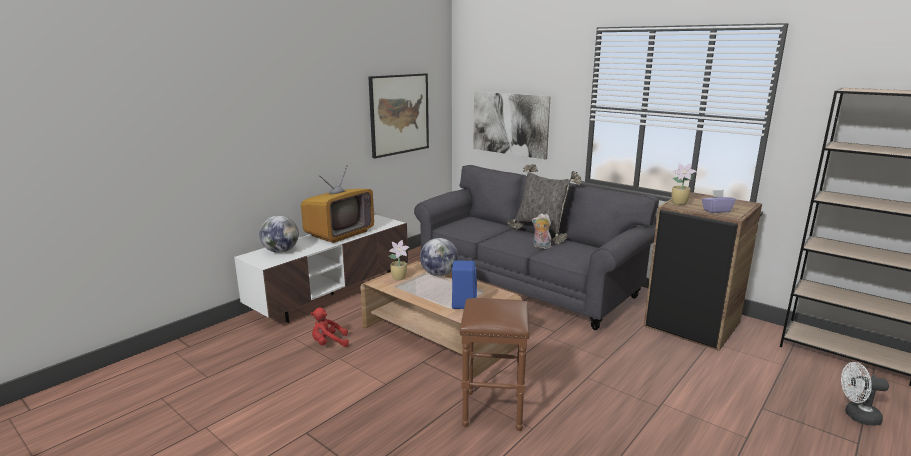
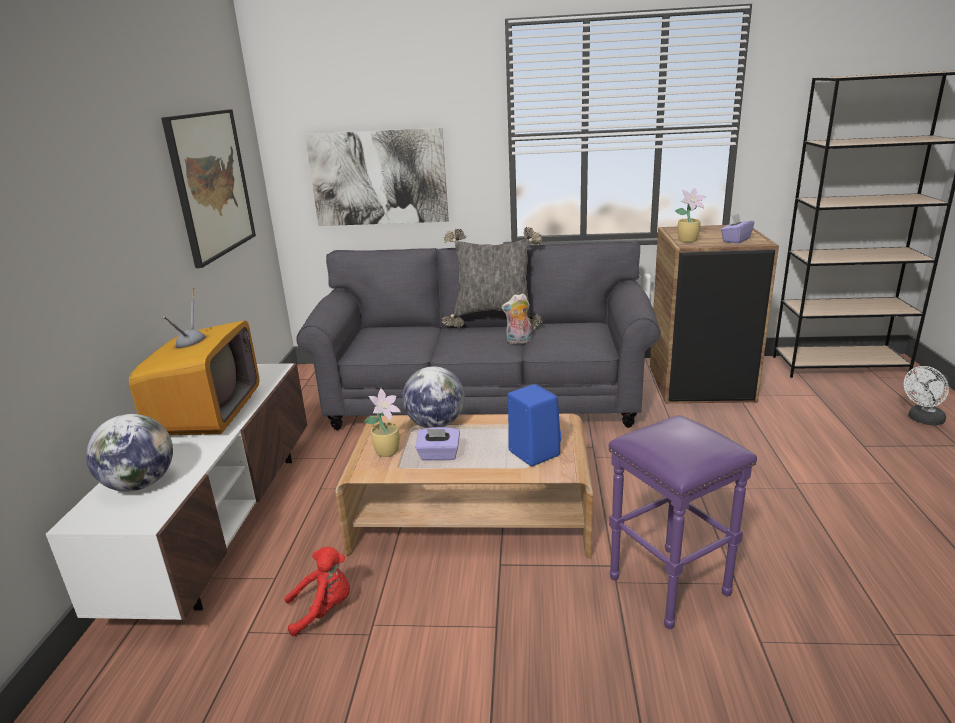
camera: 35 degrees left, 5 degrees up
(329, 343) = (323, 609): red plush toy -> red plush toy turned 150 degrees counterclockwise
(418, 288) = (439, 455): none -> purple tissue box
(494, 411) = (672, 585): brown stool -> purple stool

